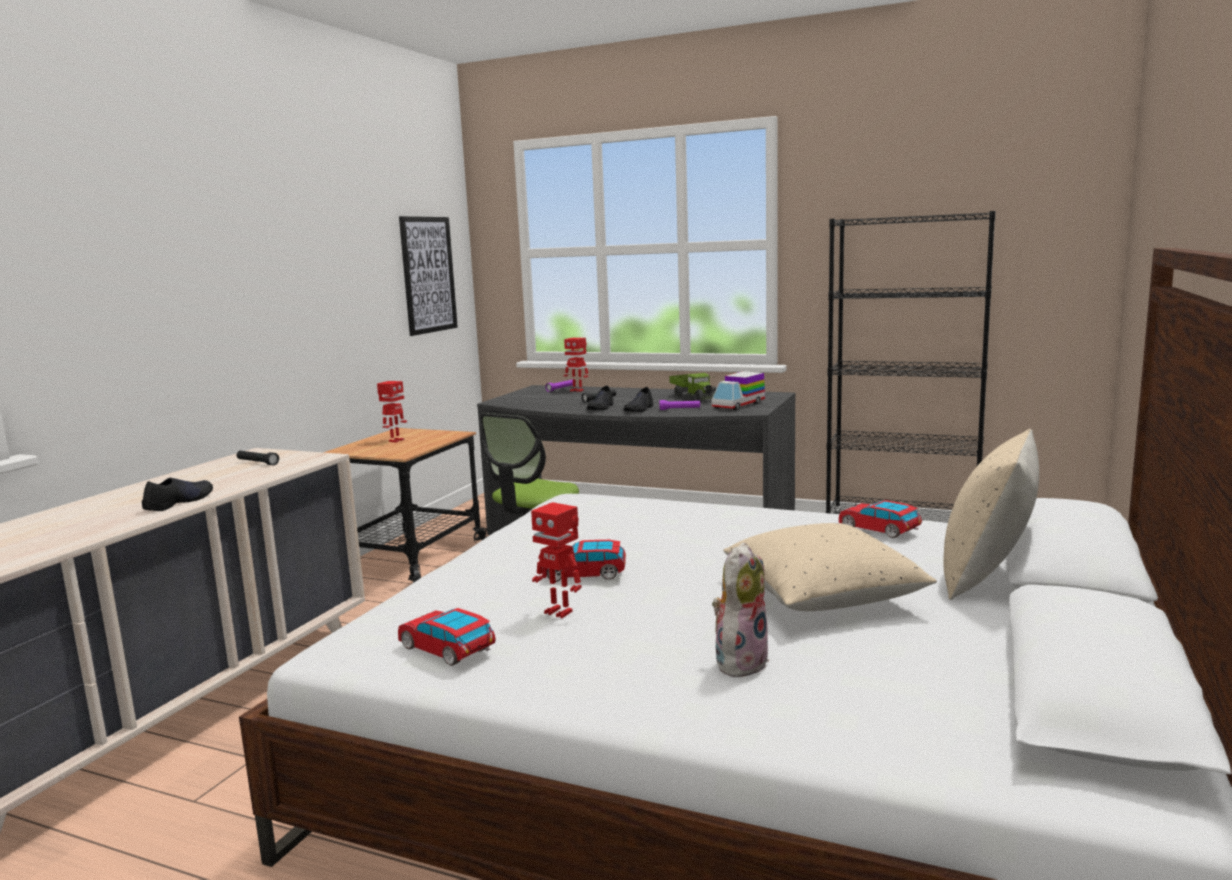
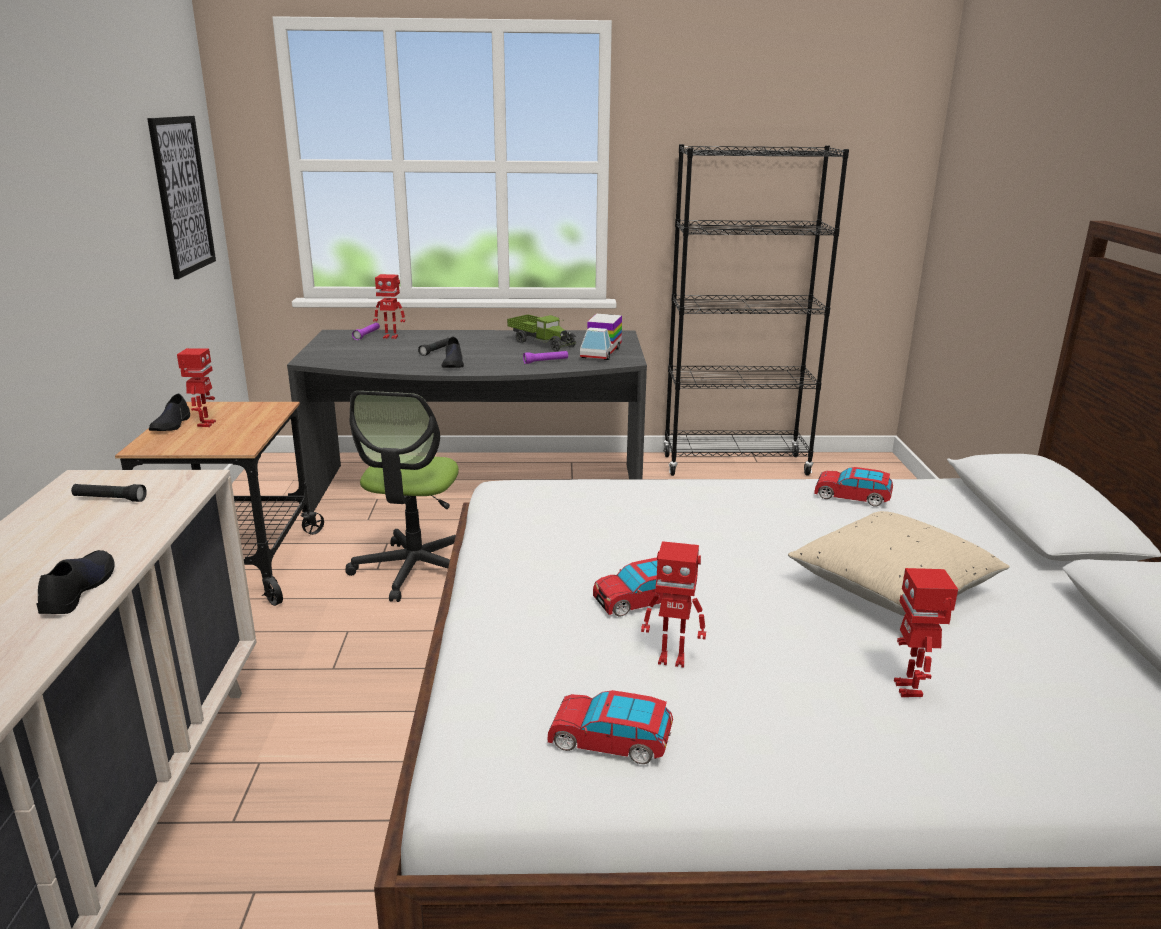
camera: 25 degrees left, 10 degrees up
(639, 409) = (501, 364): black shoe -> black shoe (171, 425)
(740, 661) = (910, 689): plush toy -> toy robot
(987, 577) = (994, 543): beige pillow -> none

